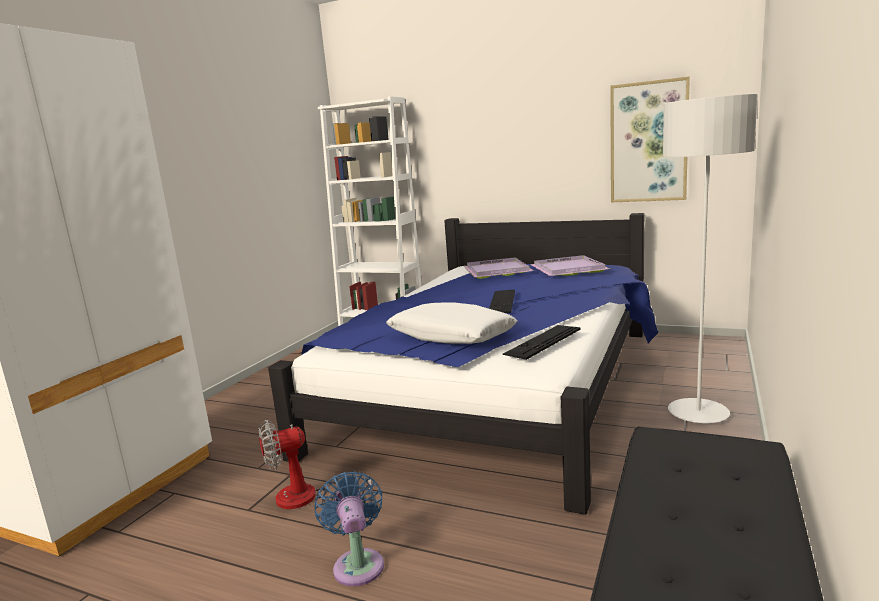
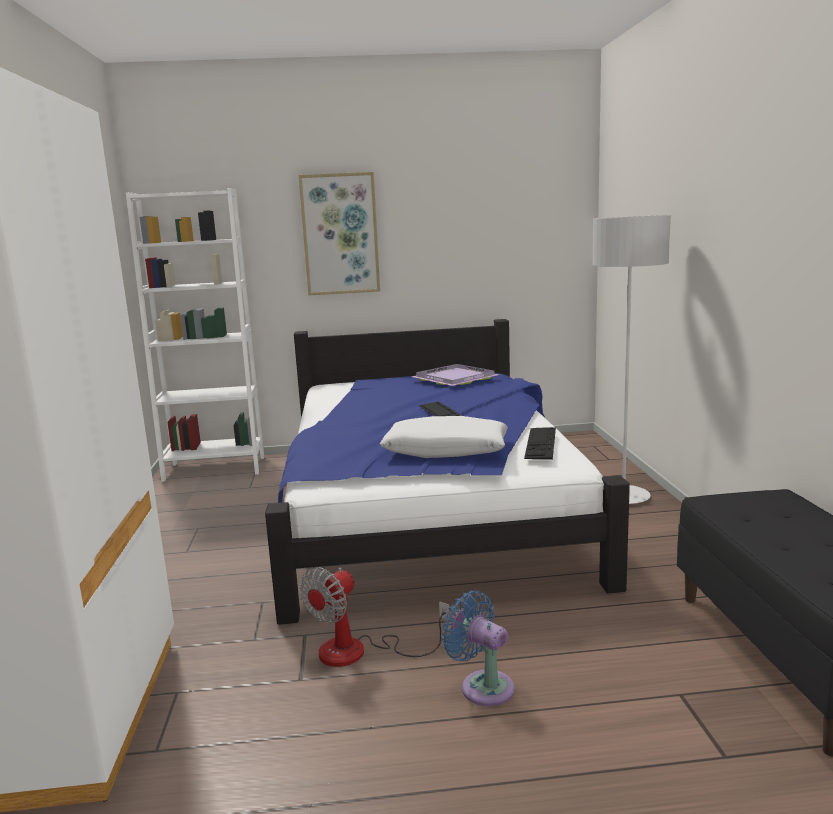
camera: 30 degrees left, 0 degrees up
(498, 270) = (381, 385): purple tray -> none
(648, 142) = (506, 250): picture -> picture (340, 234)

